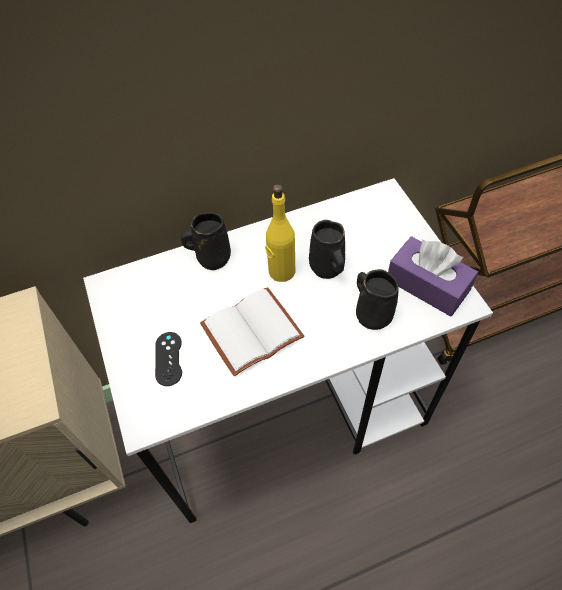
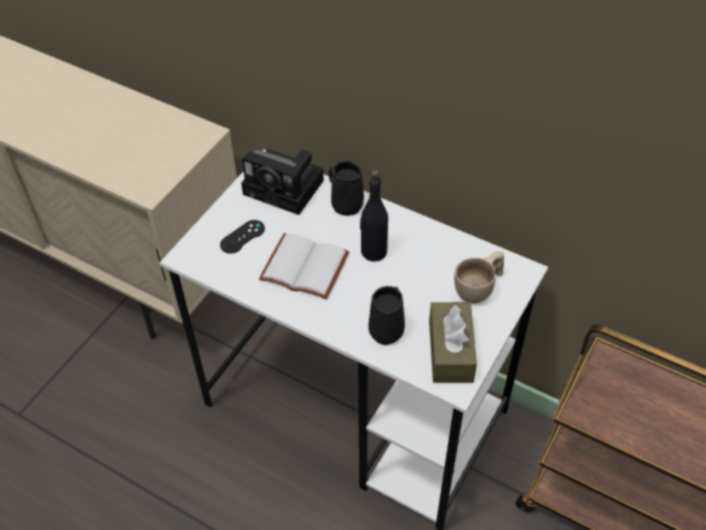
camera: 50 degrees right, 5 degrees down
(148, 288) = (287, 188): none -> camera
(281, 271) = (373, 251): yellow bottle -> black bottle
(327, 268) = (404, 277): black mug -> none
(380, 228) = (479, 288): none -> beige cup
(427, 285) = (450, 351): purple tissue box -> brown tissue box

